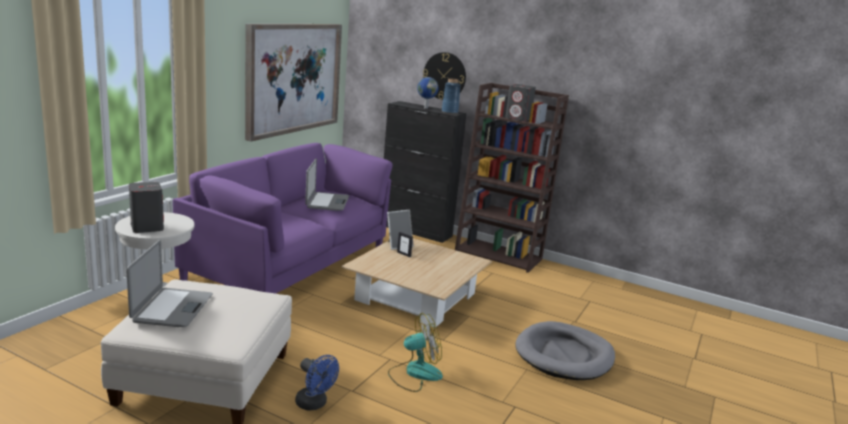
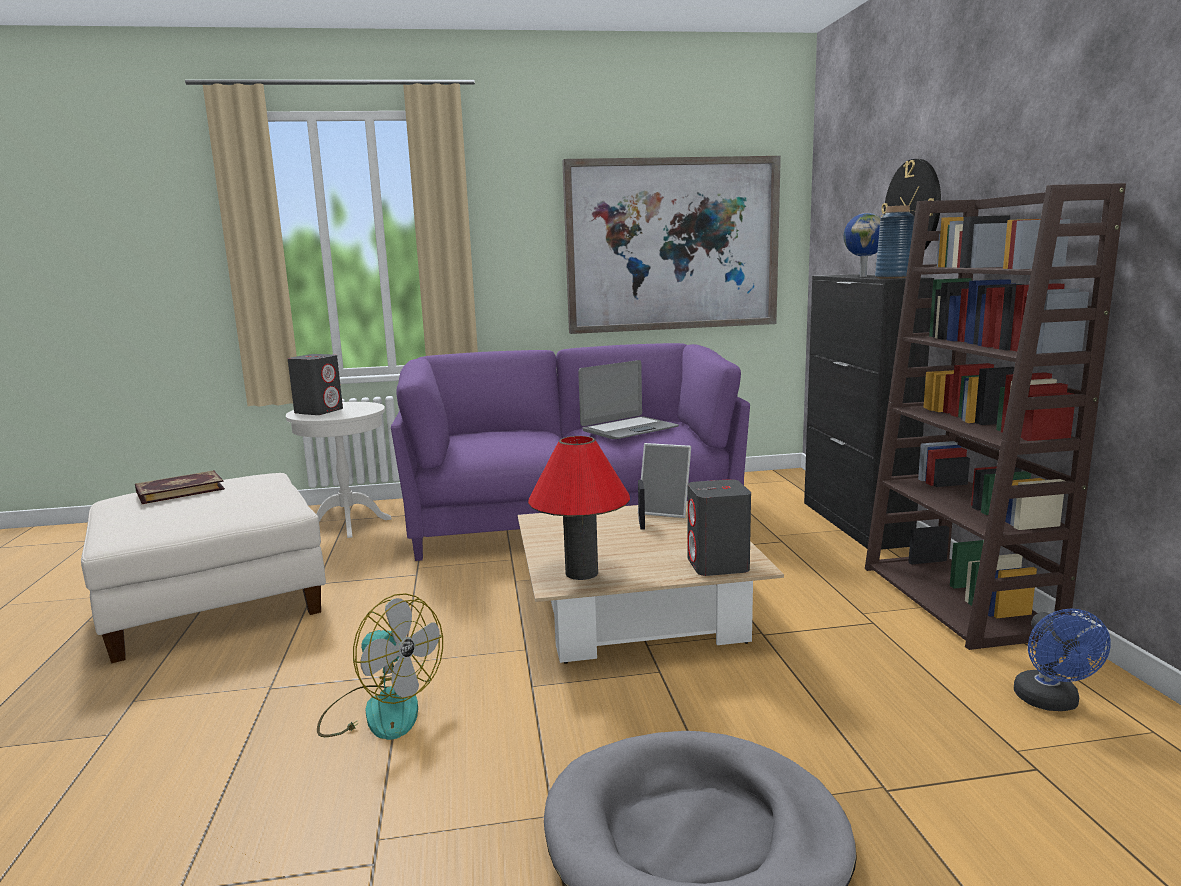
camera: 55 degrees right, 5 degrees down
(172, 308) = (180, 490): laptop -> book
(315, 404) = (206, 680): blue fan -> blue fan (1051, 703)
(435, 283) = (581, 573): none -> red table lamp
(518, 119) = (993, 267): grey speaker -> grey speaker (718, 565)

